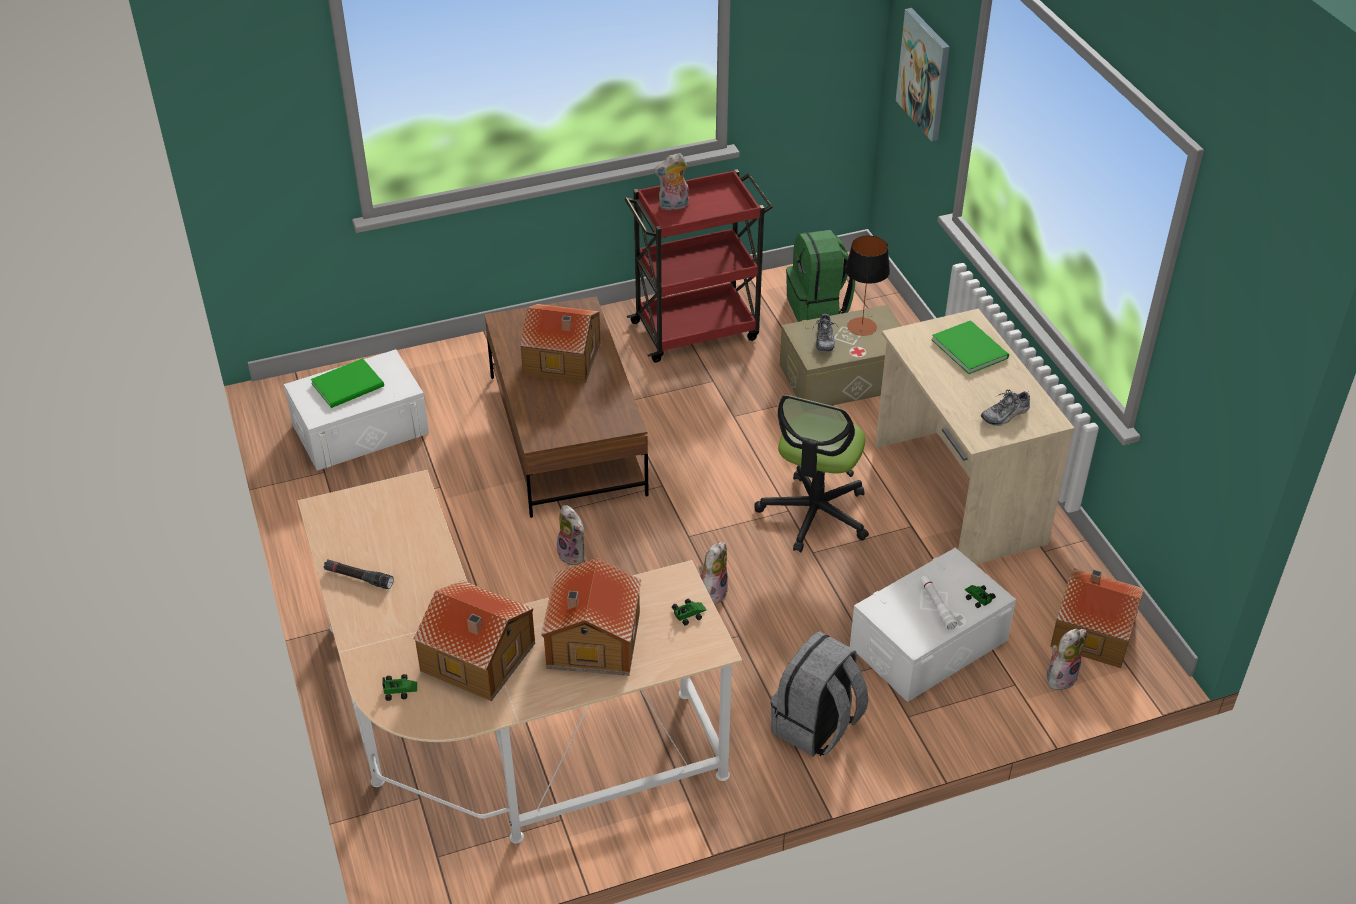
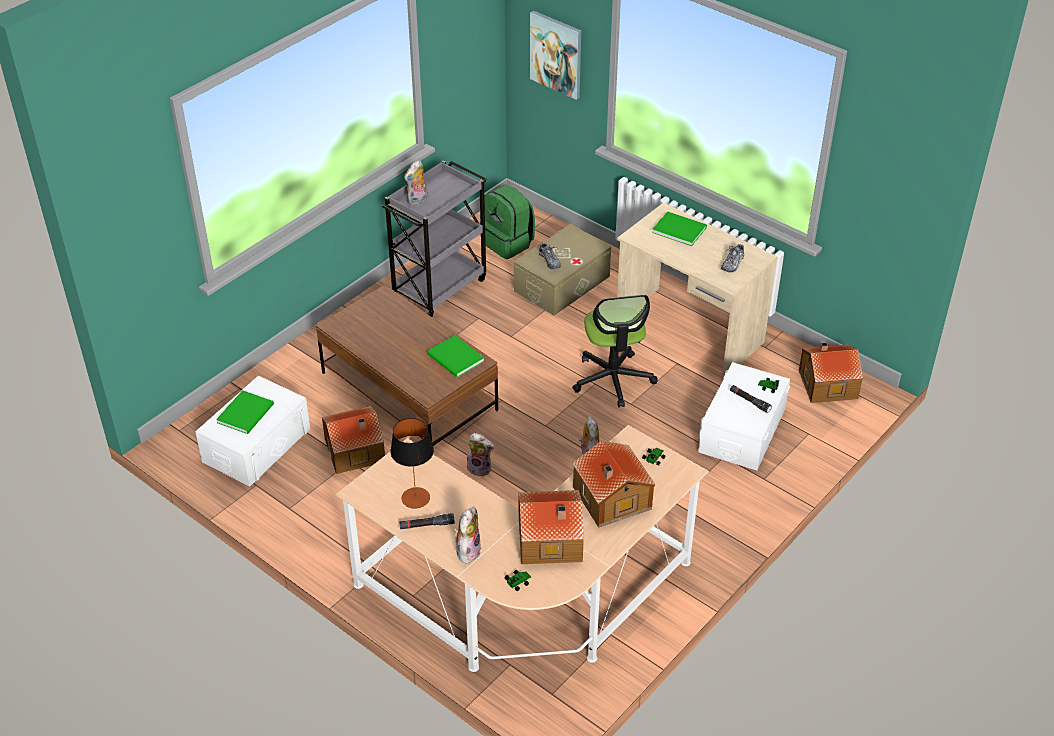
camera: 30 degrees left, 0 degrees up
(563, 359) = (399, 336): toy house -> toy house (356, 451)
(602, 409) = (455, 359): none -> green book
(697, 330) = (439, 287): red cart -> grey cart
(816, 726) = (717, 508): grey backpack -> none
(862, 326) = (566, 243): table lamp -> table lamp (415, 497)
(937, 606) = (749, 401): white flashlight -> black flashlight
(1060, 676) = (829, 418): plush toy -> plush toy (467, 550)

